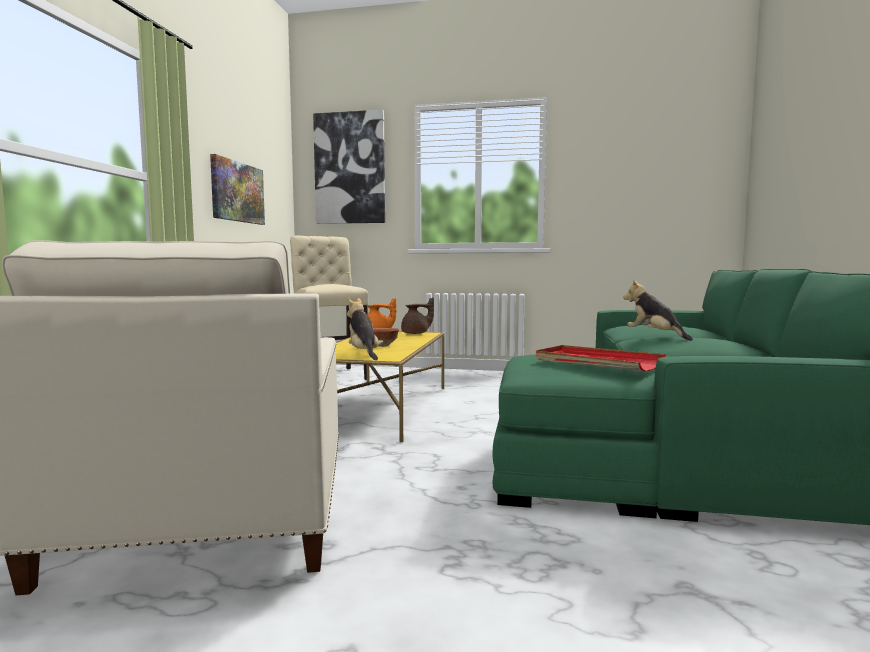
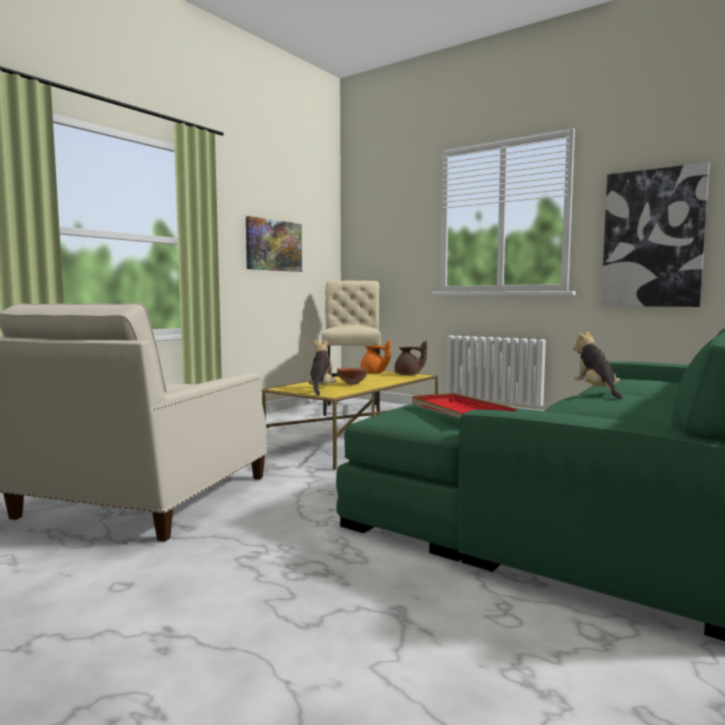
camera: 25 degrees right, 0 degrees up
(350, 168) = (386, 215): picture -> picture (652, 238)

